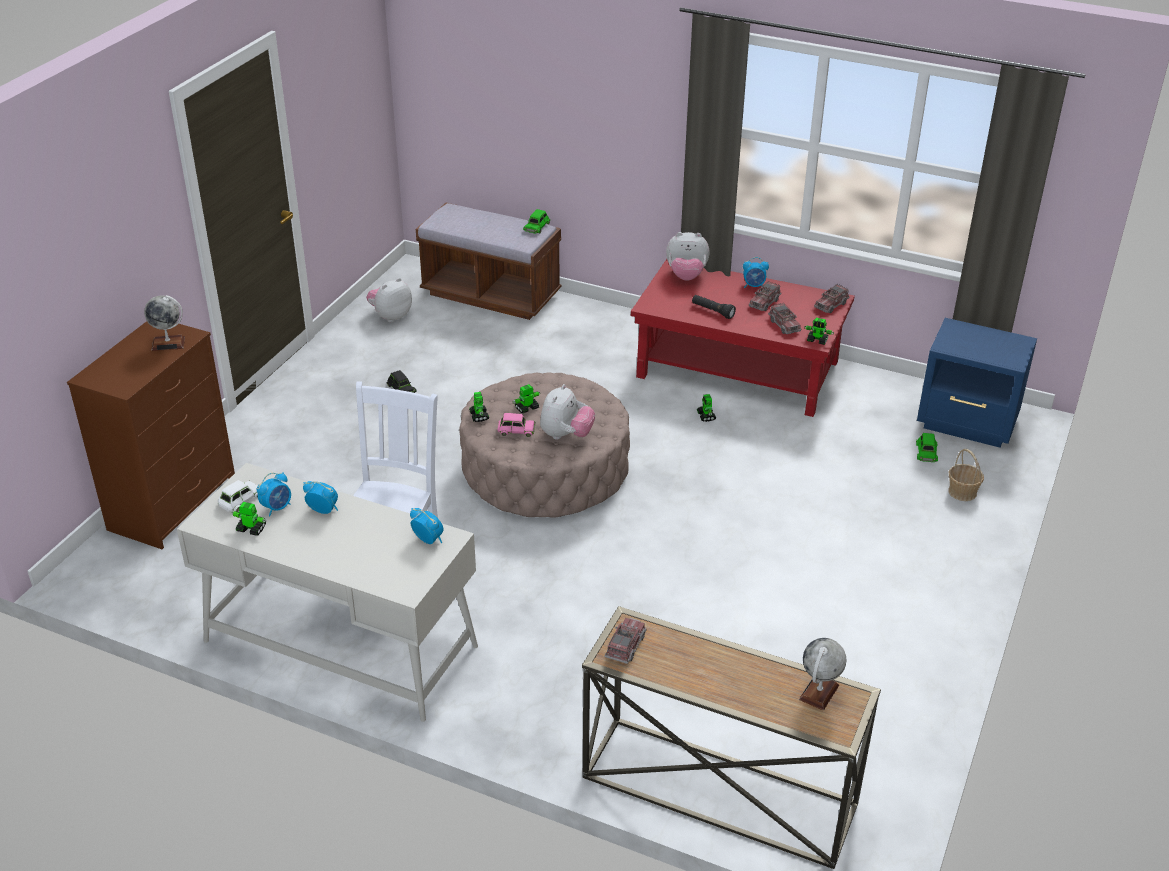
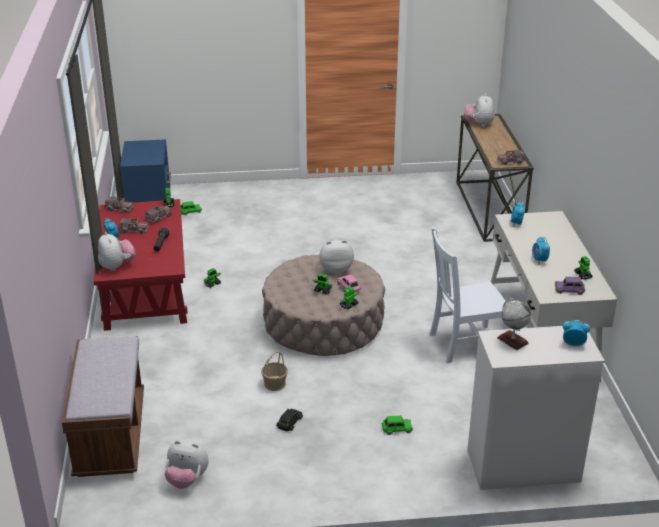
camera: 120 degrees left, 5 degrees down
(173, 503) = (522, 466): brown dresser -> white dresser
(240, 500) = (569, 289): white toy car -> purple toy car
(277, 507) = (557, 275): alarm clock -> alarm clock (573, 343)
(536, 226) = (89, 345): green toy car -> green toy car (396, 428)
(819, 692) = (478, 124): globe -> plush toy
(962, 492) = (219, 196): basket -> basket (275, 384)

